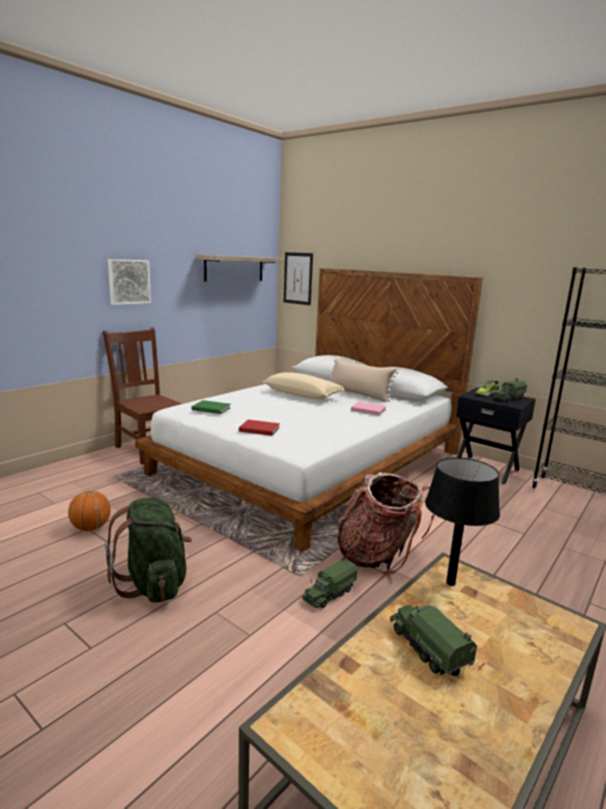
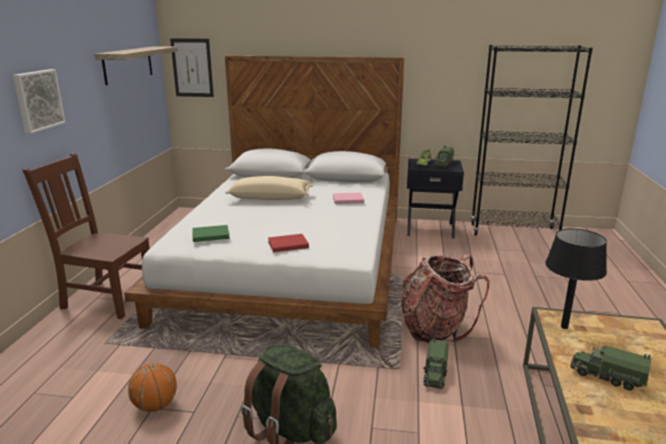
camera: 30 degrees left, 5 degrees up
(358, 394) = (315, 185): beige pillow -> none

